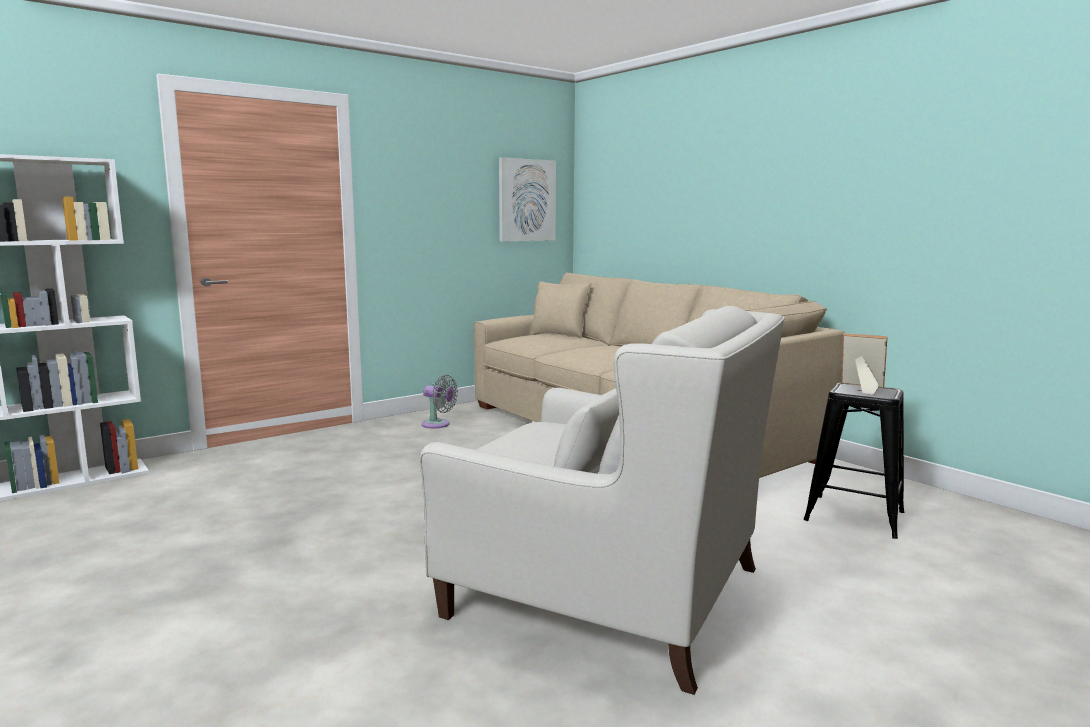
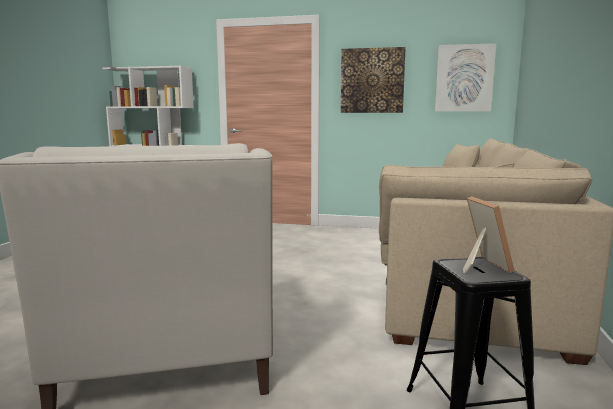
camera: 50 degrees right, 0 degrees up
(426, 199) = (372, 80): none -> picture
(438, 425) = (346, 237): grey fan -> none

